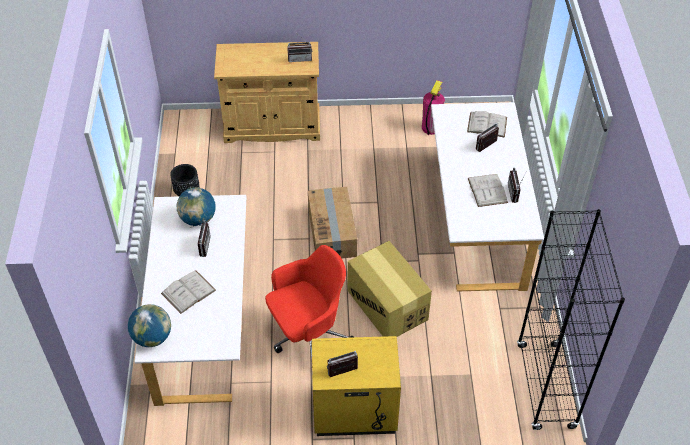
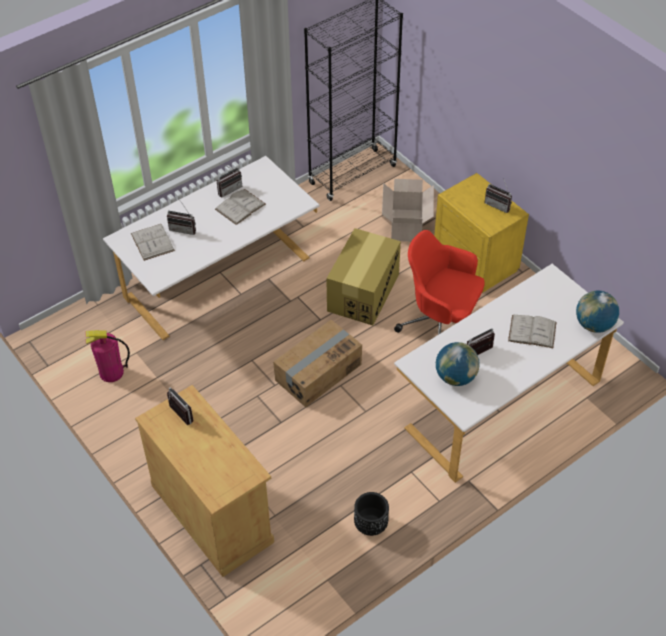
camera: 125 degrees left, 0 degrees up
(443, 387) = (407, 224): none -> cardboard box

